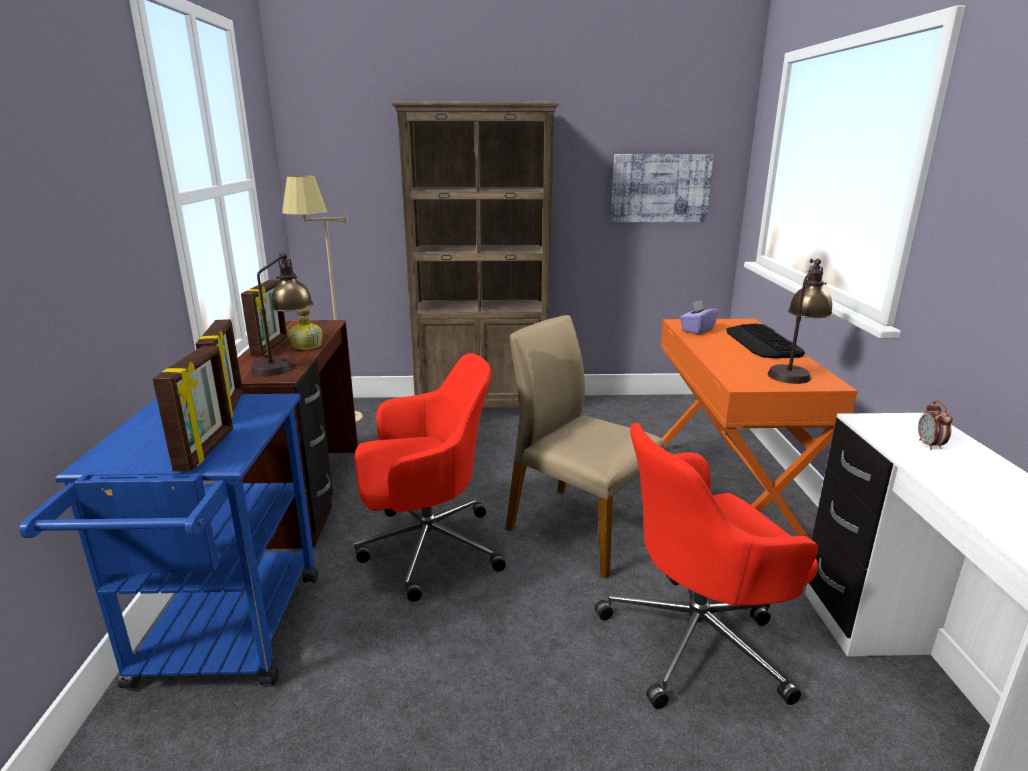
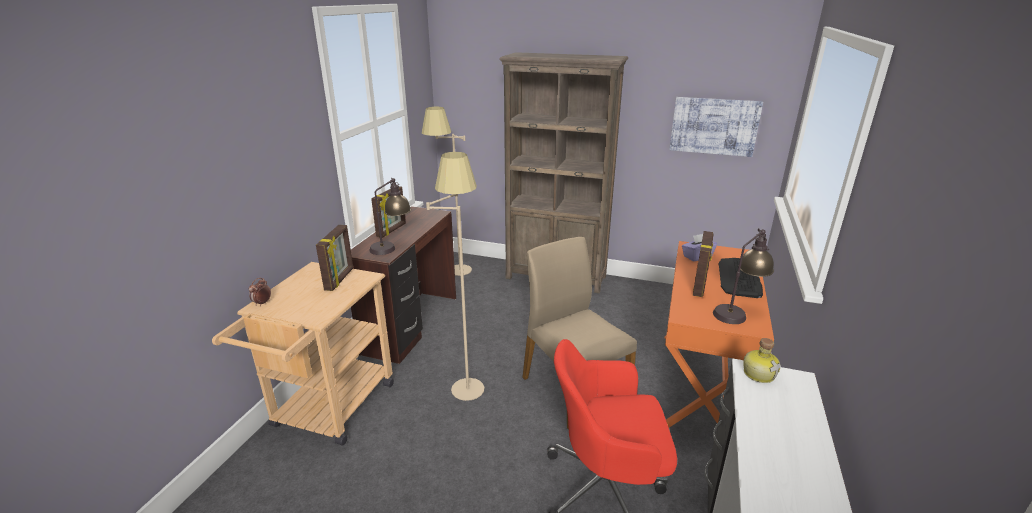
camera: 20 degrees right, 5 degrees up
(207, 450) = (312, 308): picture frame -> picture frame (700, 285)
(224, 641) = (328, 411): blue cart -> beige cart
(307, 345) = (414, 232): bottle -> bottle (758, 373)
(426, 548) = (465, 379): red office chair -> beige floor lamp
(930, 445) = (777, 402): alarm clock -> alarm clock (262, 303)

